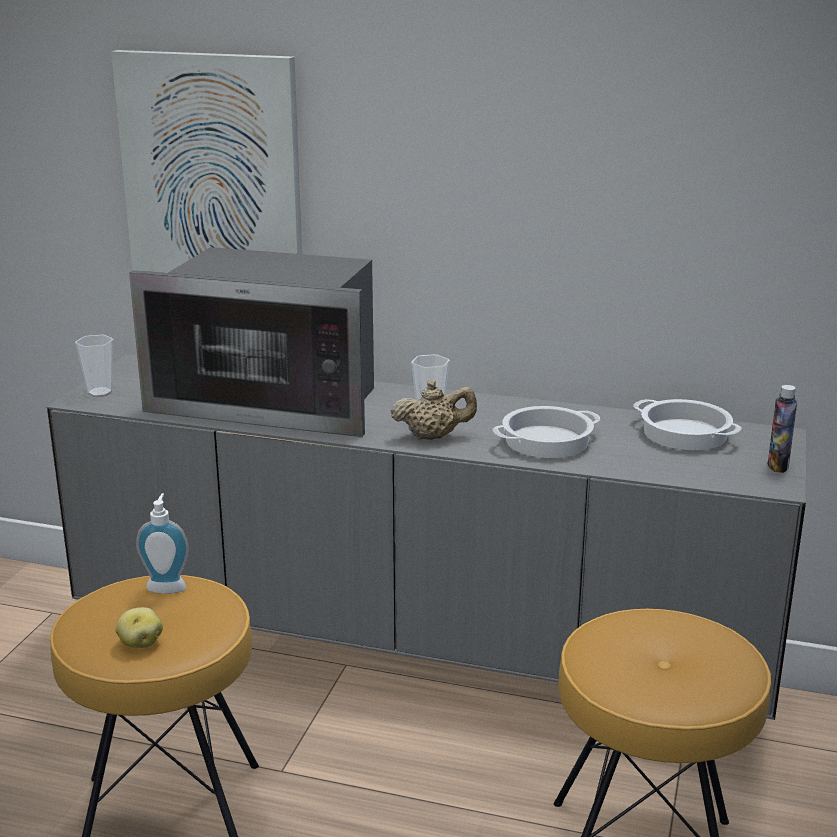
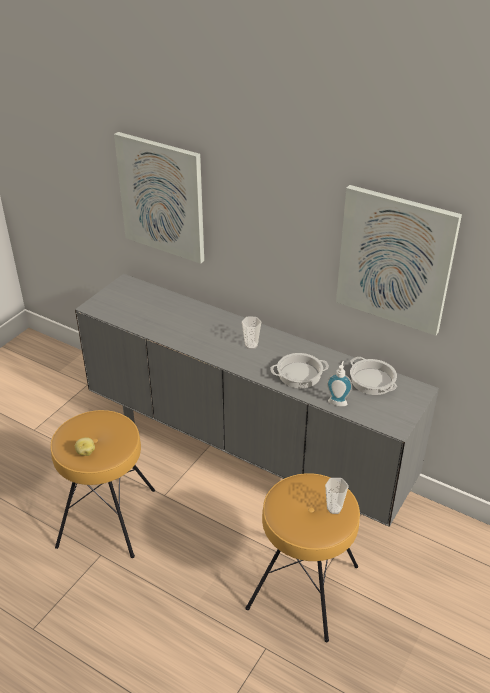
camera: 15 degrees right, 15 degrees up
(100, 392) = (101, 302): cup -> cup (334, 508)
(167, 586) = (107, 420): soap dispenser -> soap dispenser (338, 401)
(273, 401) = (180, 322): microwave -> none
(433, 437) = (245, 362): beige teapot -> none
(701, 183) = (395, 260): none -> picture
(777, 466) = (406, 413): bottle -> none

